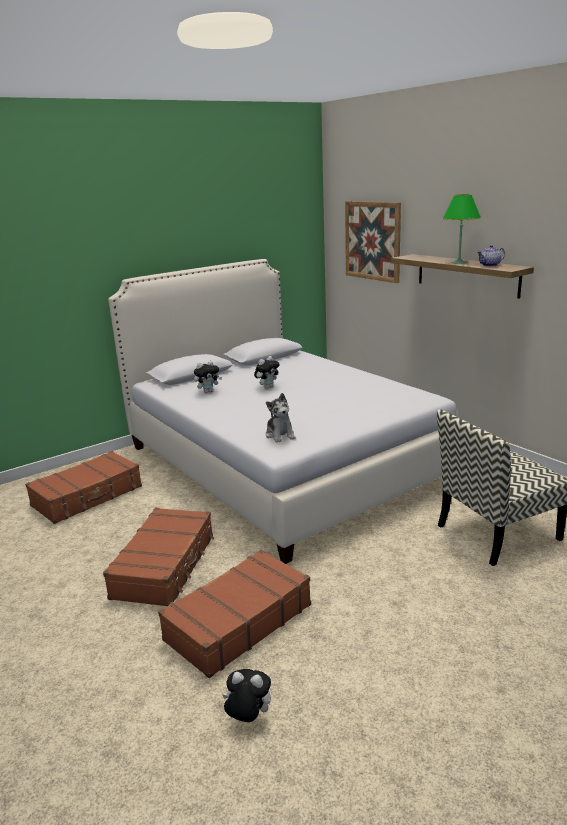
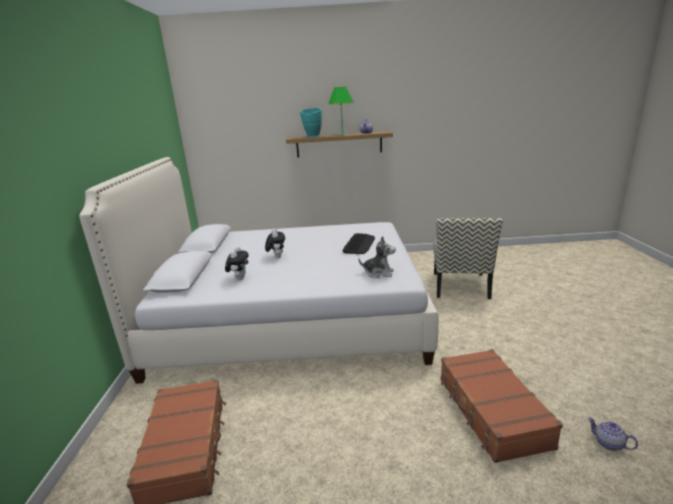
camera: 55 degrees left, 0 degrees up
(165, 566) = (381, 428): brown suitcase -> none
(248, 717) = (608, 443): plush toy -> teapot
(346, 406) = (359, 244): none -> keyboard
(372, 241) = (243, 132): picture -> none
(424, 259) = (313, 136): none -> turquoise vase

